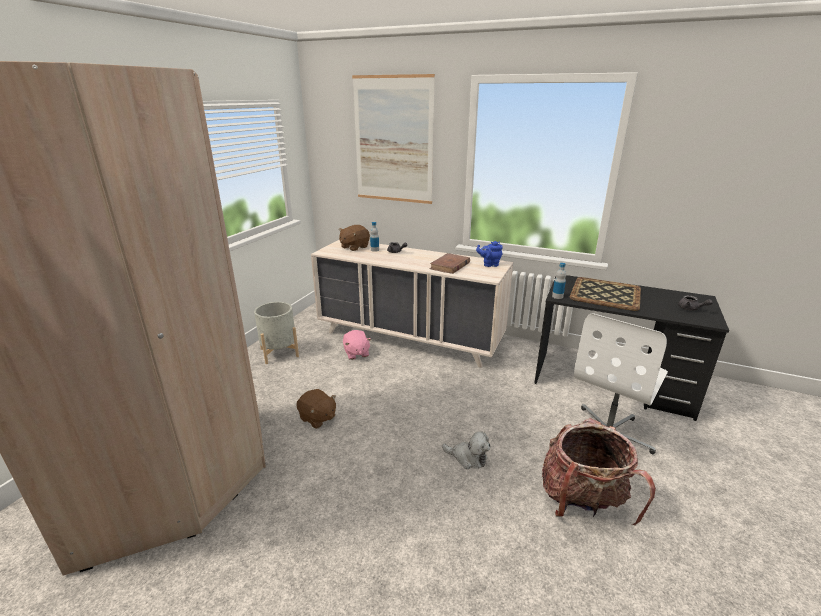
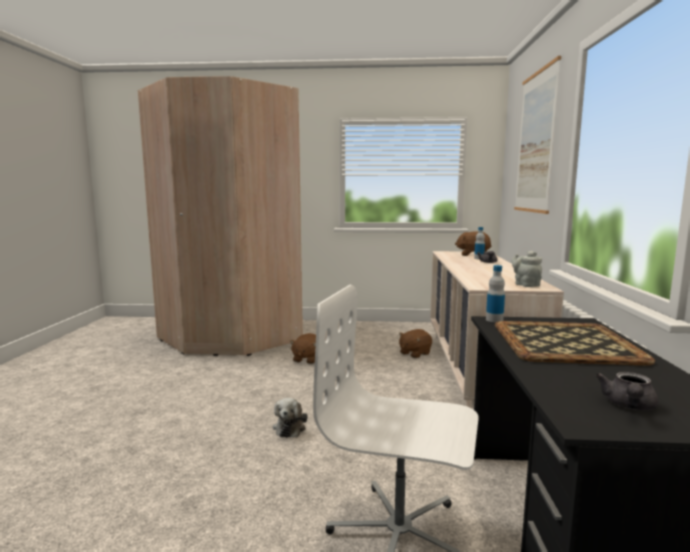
camera: 70 degrees right, 15 degrees down
(279, 352) = (382, 330): grey planter -> none
(356, 353) = (414, 353): pink plush toy -> brown plush toy
(450, 266) = (485, 275): brown book -> none
(489, 264) = (525, 284): blue teapot -> grey teapot
(582, 502) = (245, 508): backpack -> none

